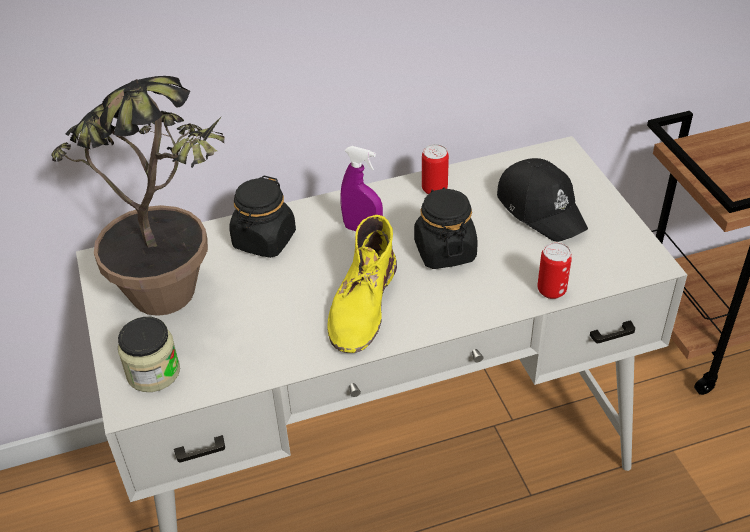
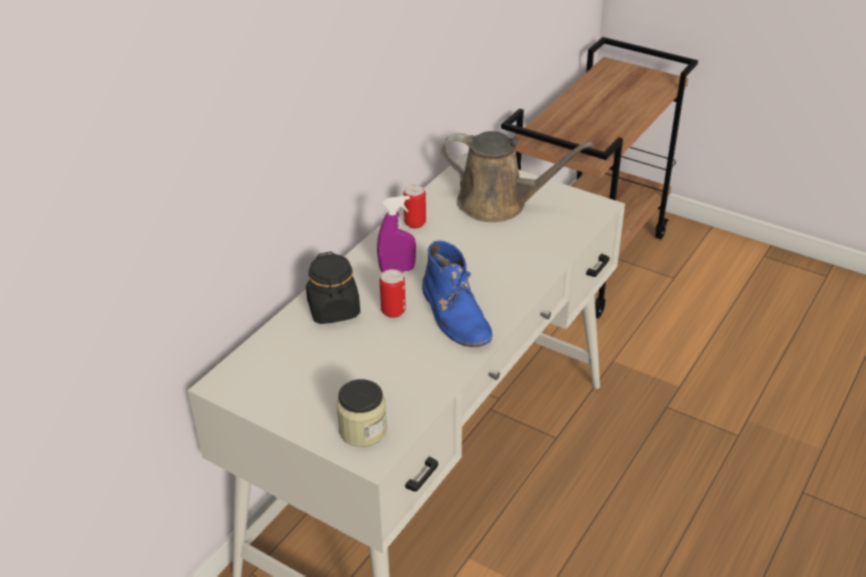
camera: 40 degrees left, 5 degrees down
(178, 305) = (324, 381): potted plant -> none
(362, 304) = (455, 314): yellow boot -> blue boot
(444, 251) = (468, 257): black jar -> none
(541, 208) = (498, 204): black cap -> brown watering can
(551, 290) = (561, 248): can -> can (393, 311)

